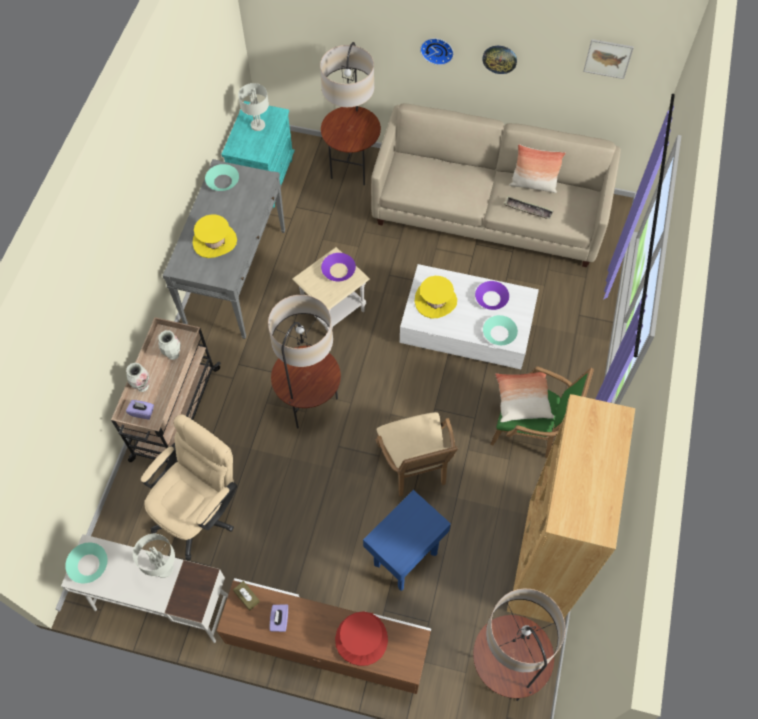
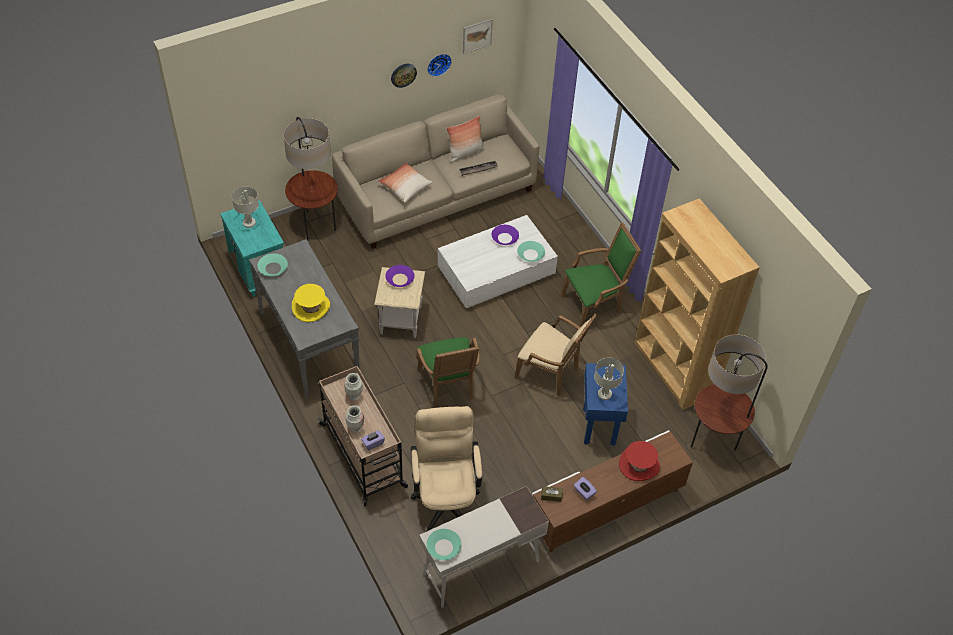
camera: 45 degrees left, 10 degrees down
(164, 568) = (492, 511): grey table lamp -> grey table lamp (604, 394)
(310, 406) = (448, 386): floor lamp -> green armchair
(435, 301) = (472, 262): yellow hat -> none
(437, 49) = (356, 91): wall clock -> wall clock (438, 63)
(522, 400) = (586, 279): pillow -> pillow (405, 187)

